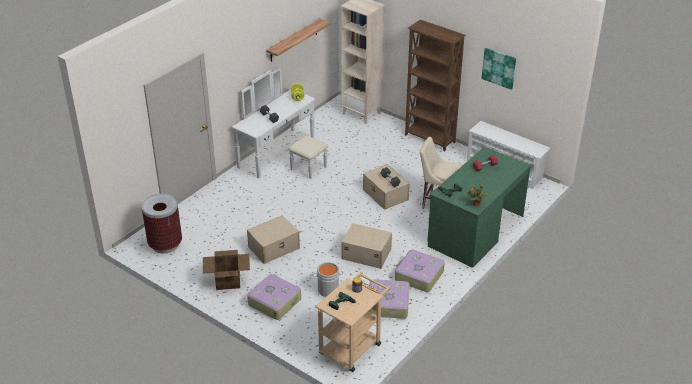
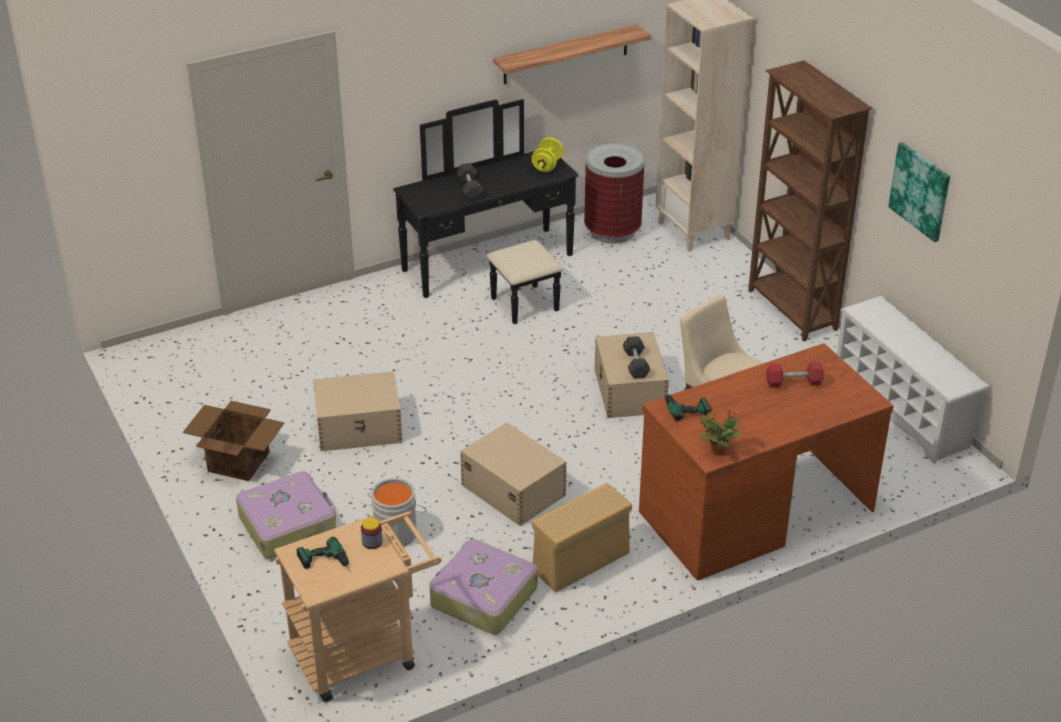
camera: 25 degrees right, 0 degrees up
(165, 244) = (186, 367): trash can -> trash can (612, 231)
(284, 156) = (496, 271): white dresser -> black dresser
(418, 276) = (580, 562): suitcase -> beige storage box
(475, 231) = (754, 510): green desk -> brown desk

